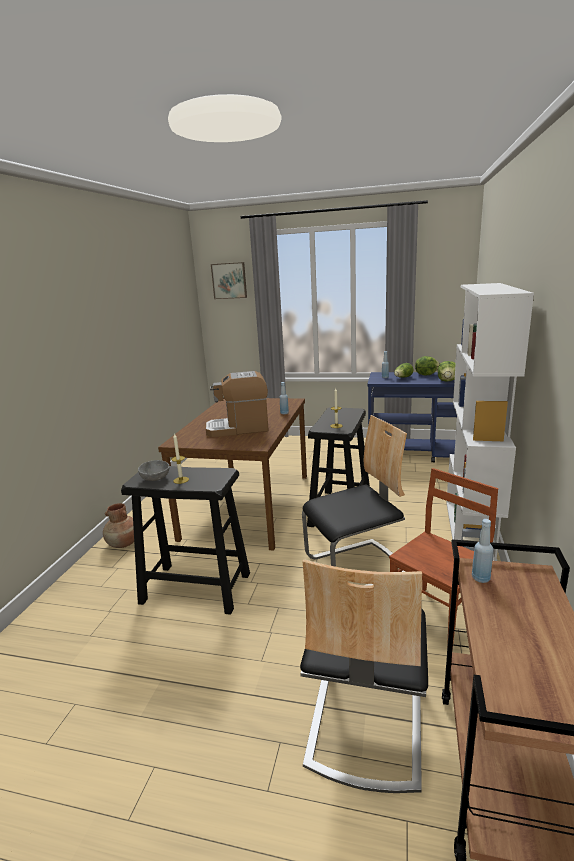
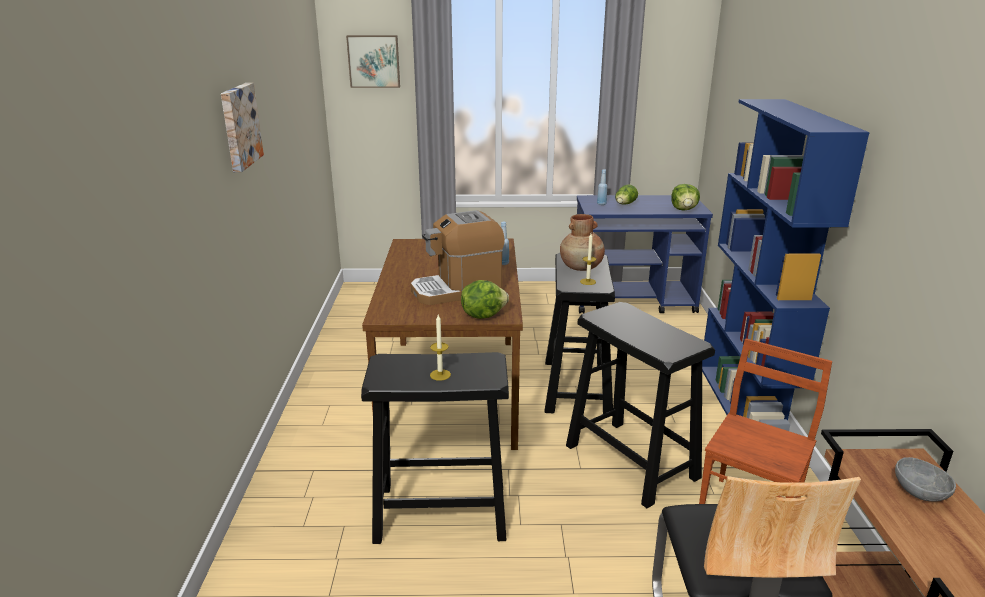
camera: 15 degrees left, 5 degrees up
(90, 311) = (239, 126): none -> picture
(123, 543) = (301, 461): brown vase -> brown vase (581, 267)
(156, 478) = (403, 374): grey bowl -> grey bowl (920, 492)
(356, 568) = (631, 462): chair -> black stool
(426, 374) = (651, 199): lettuce -> lettuce (483, 315)
(471, 535) = (744, 407): white bookcase -> blue bookcase
(481, 578) = (865, 471): blue bottle -> none

